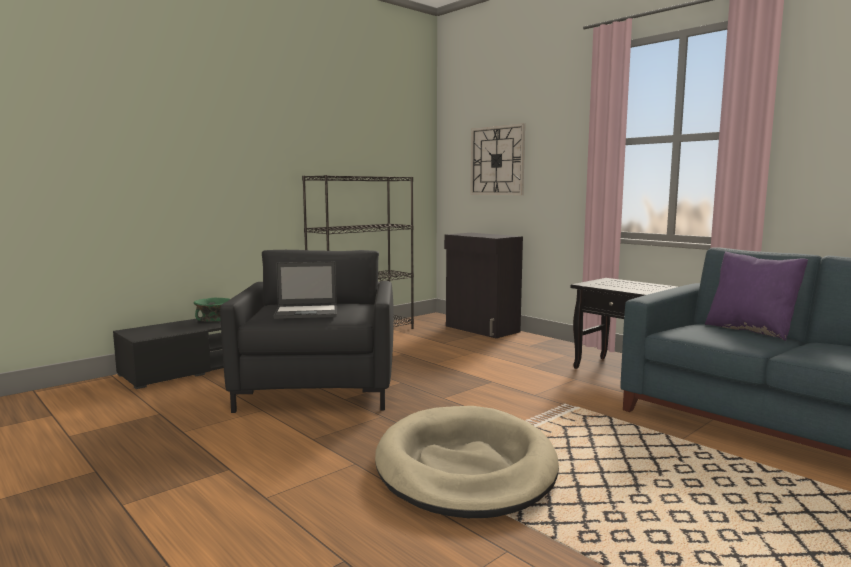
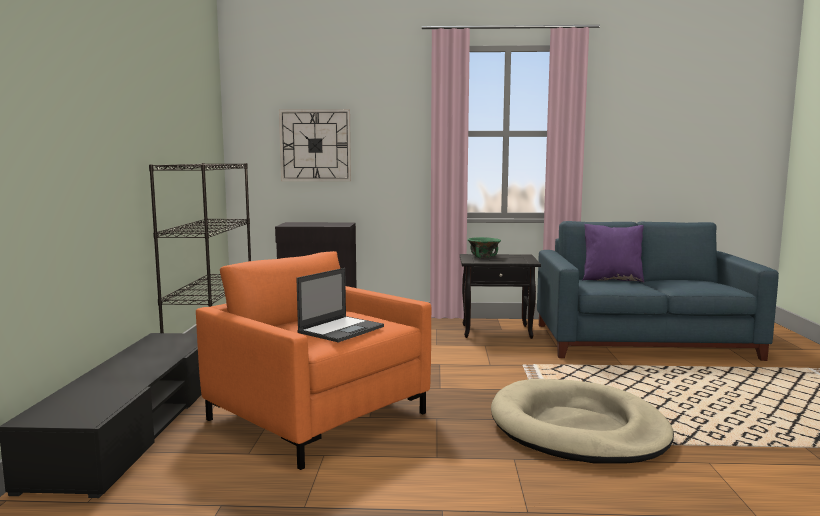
camera: 45 degrees left, 0 degrees up
(213, 320) = (114, 375): green bowl -> green bowl (483, 257)
(319, 387) = (318, 416): black armchair -> orange armchair

